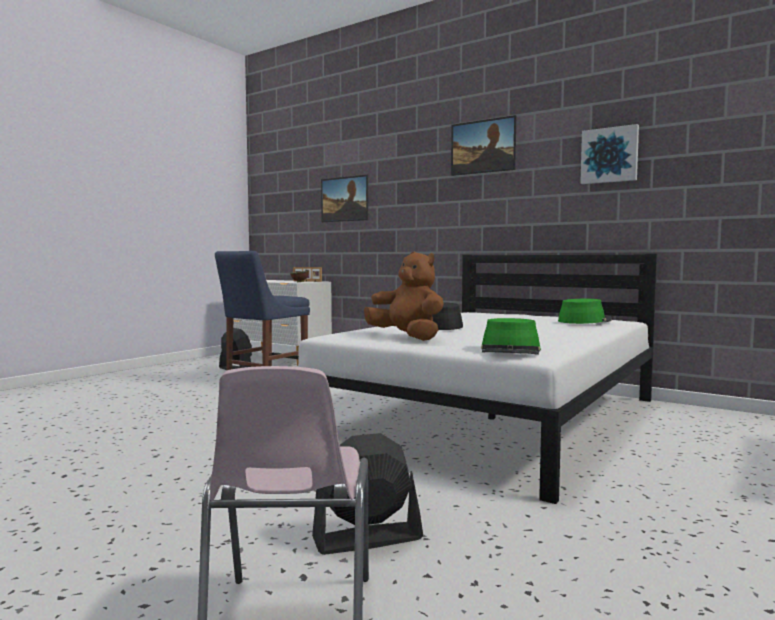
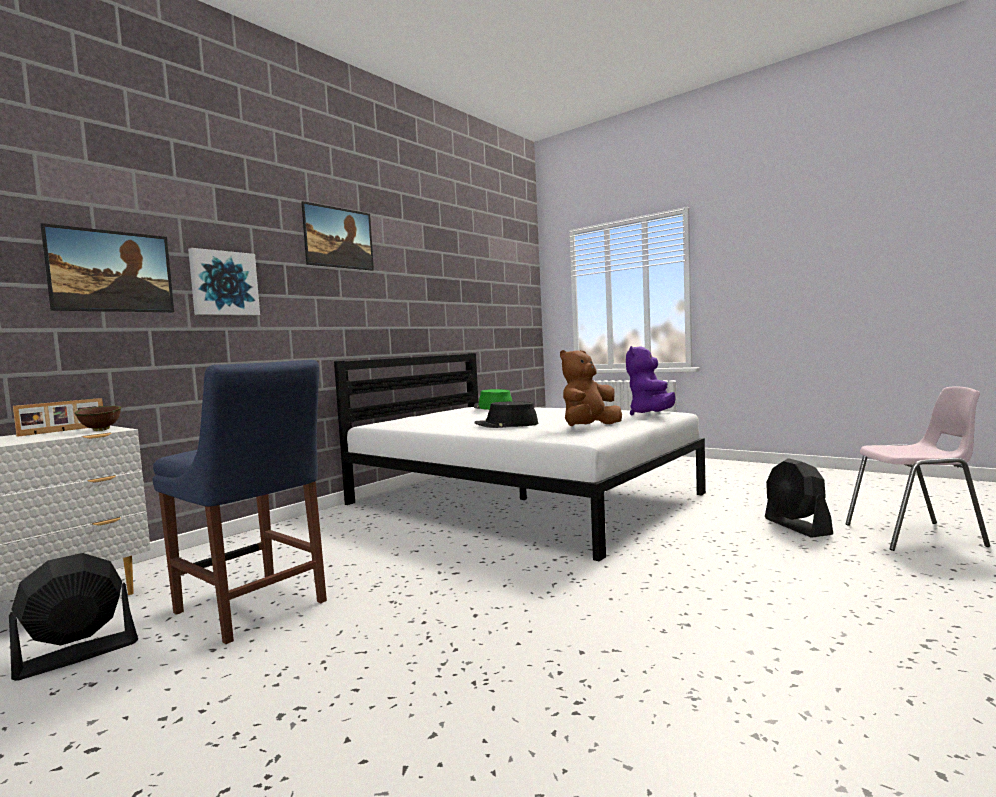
camera: 85 degrees left, 0 degrees up
(510, 351) = (652, 415): green hat -> purple plush toy
(609, 155) = (439, 272): picture -> picture (223, 283)

